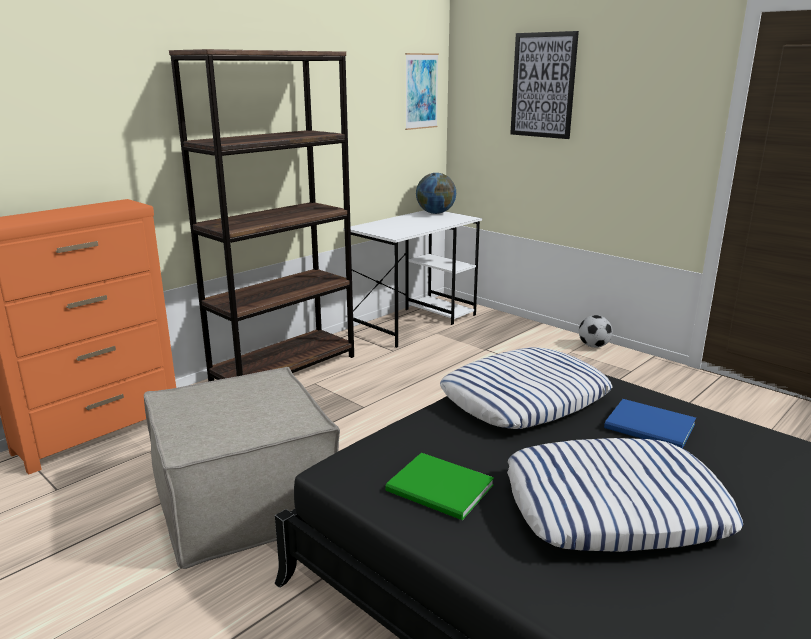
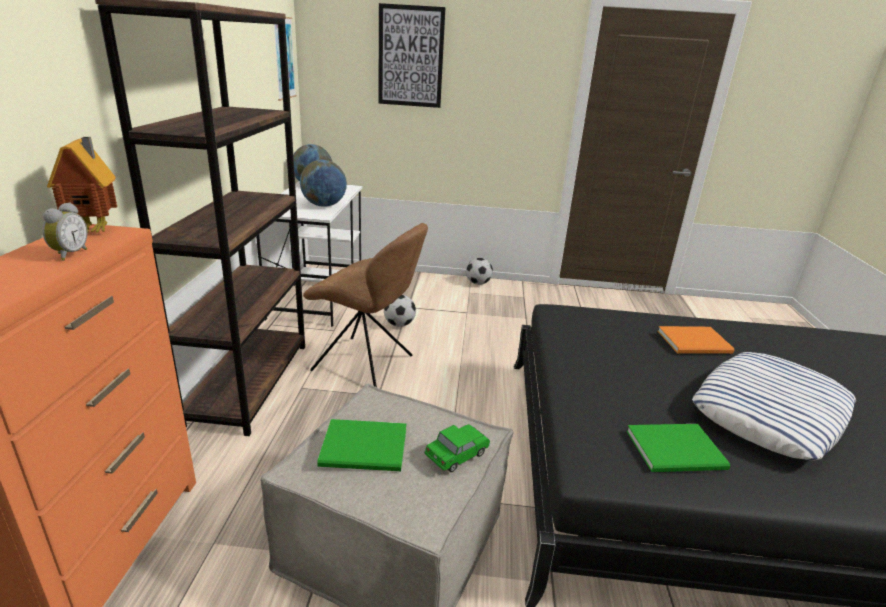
camera: 40 degrees left, 5 degrees up
(86, 211) = (69, 254): none -> alarm clock
(125, 203) = (97, 230): none -> toy house
(216, 399) = (366, 449): none -> green book
(266, 424) = (457, 455): none -> toy car
(385, 382) = (366, 364): none -> brown chair
(413, 229) = (324, 205): none -> globe
(456, 361) = (399, 324): none -> football
(524, 398) = (598, 347): pillow -> none
(651, 428) = (696, 343): blue book -> orange book

